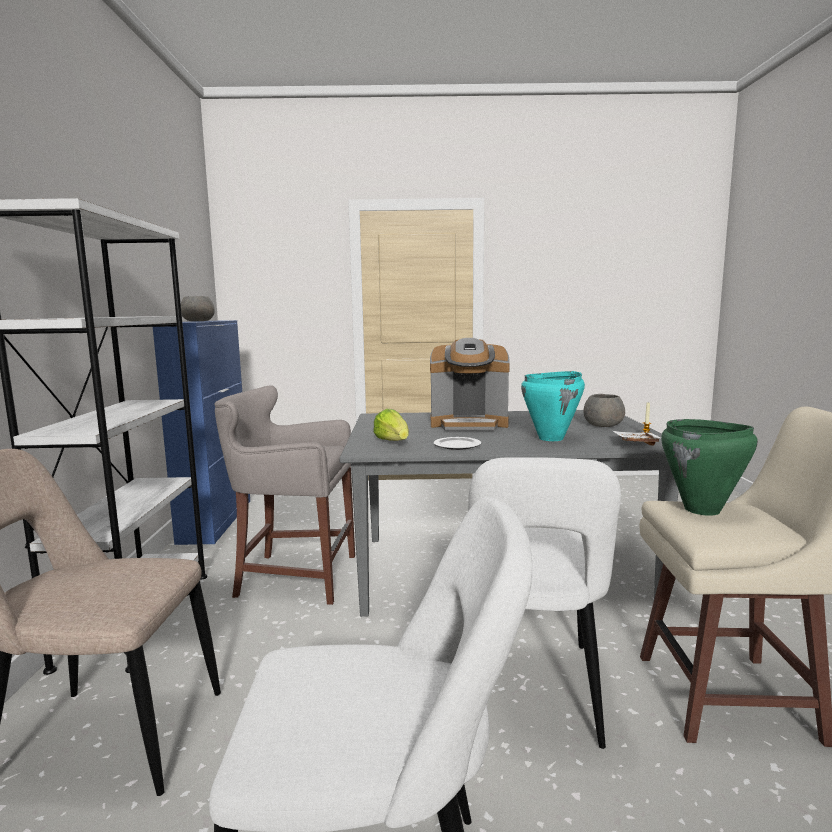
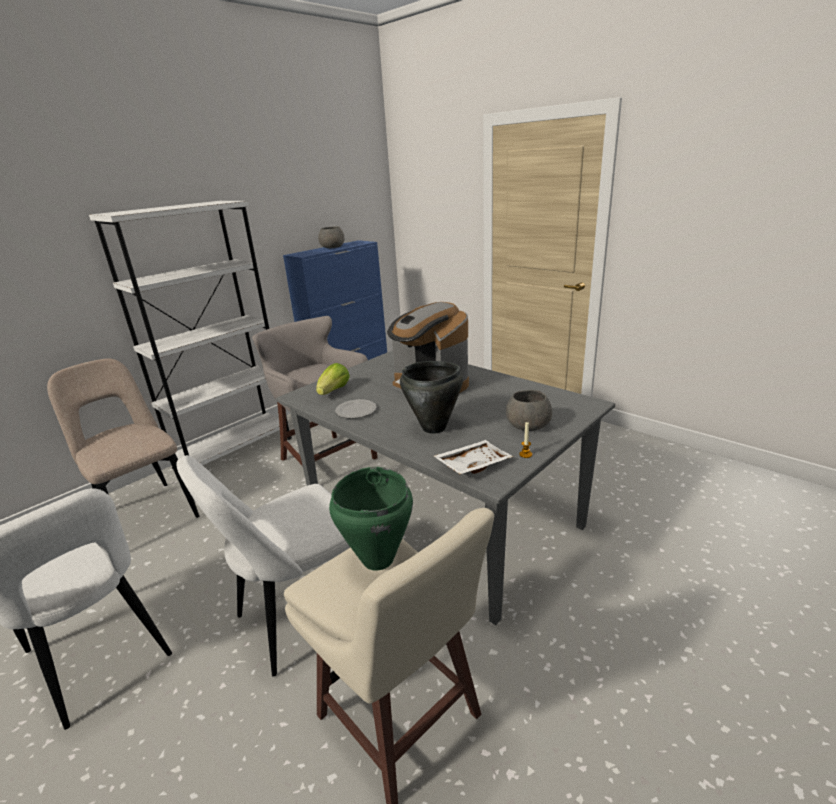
camera: 45 degrees right, 15 degrees up
(551, 438) = (434, 428): turquoise cooking pot -> black cooking pot

